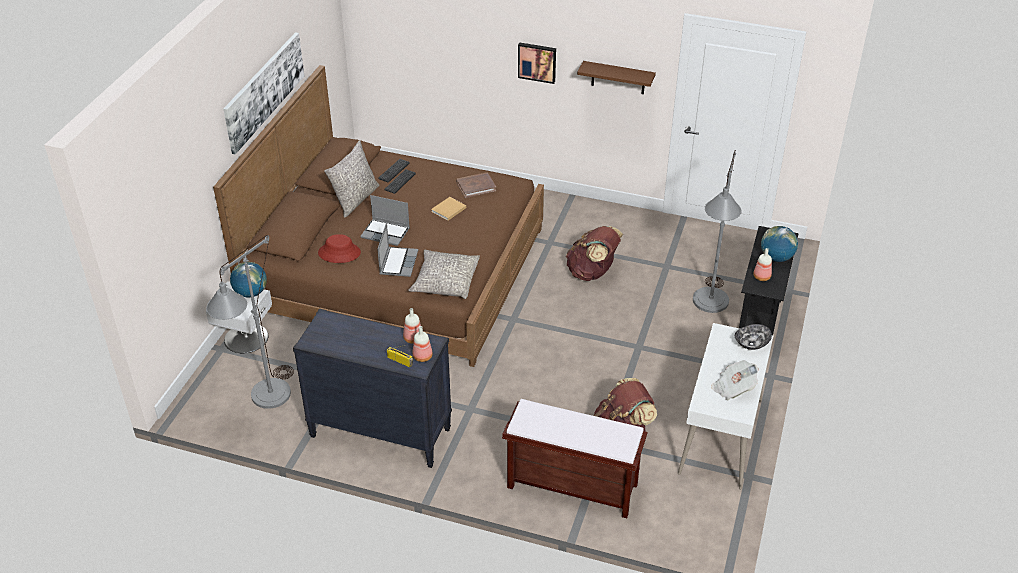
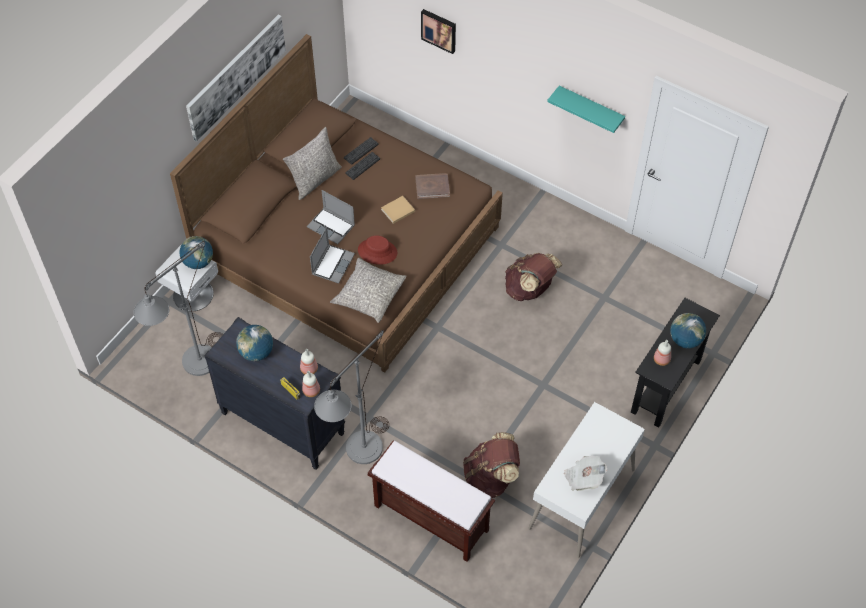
camera: 15 degrees right, 15 degrees up
(339, 253) = (283, 241): red hat -> red hat (377, 251)
(350, 335) = (256, 352): none -> globe
(537, 62) = (517, 73): picture -> picture (439, 30)
(618, 78) = (590, 109): brown shelf -> turquoise shelf
(709, 307) = (626, 355): grey floor lamp -> grey floor lamp (358, 456)
(751, 343) = (620, 433): bowl -> none

